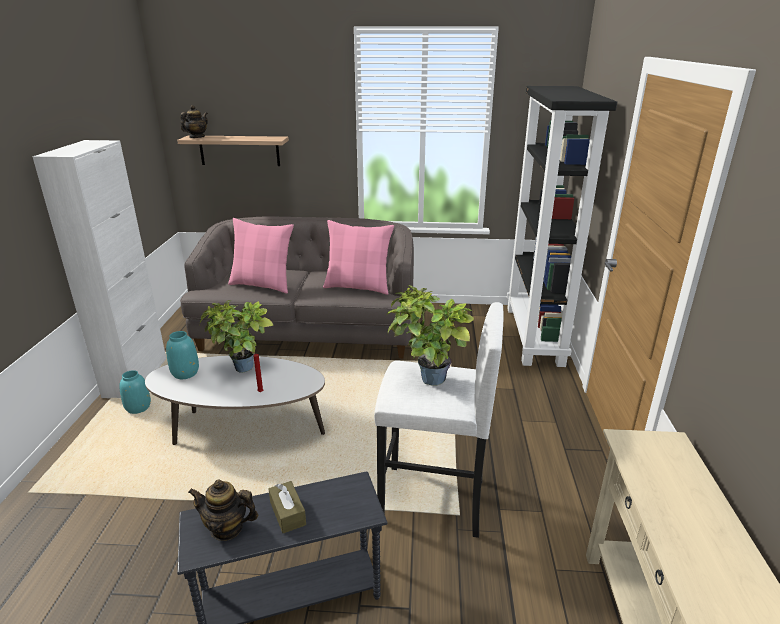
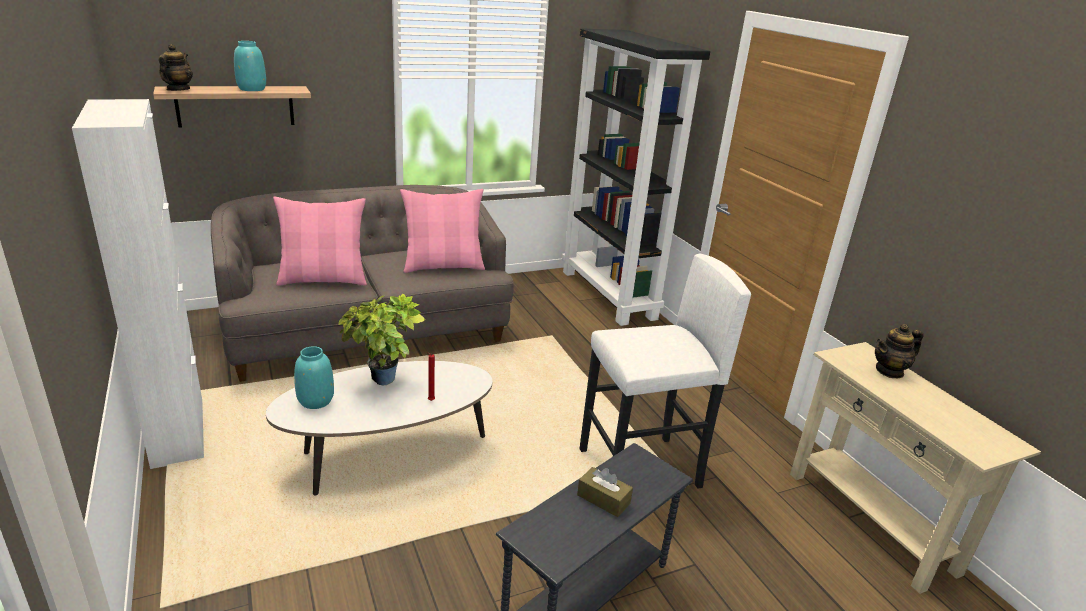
camera: 30 degrees left, 0 degrees up
(138, 408) = (220, 467): turquoise vase -> turquoise vase (251, 89)
(227, 528) = (561, 530): teapot -> teapot (889, 371)
(426, 381) = (653, 342): potted plant -> none

